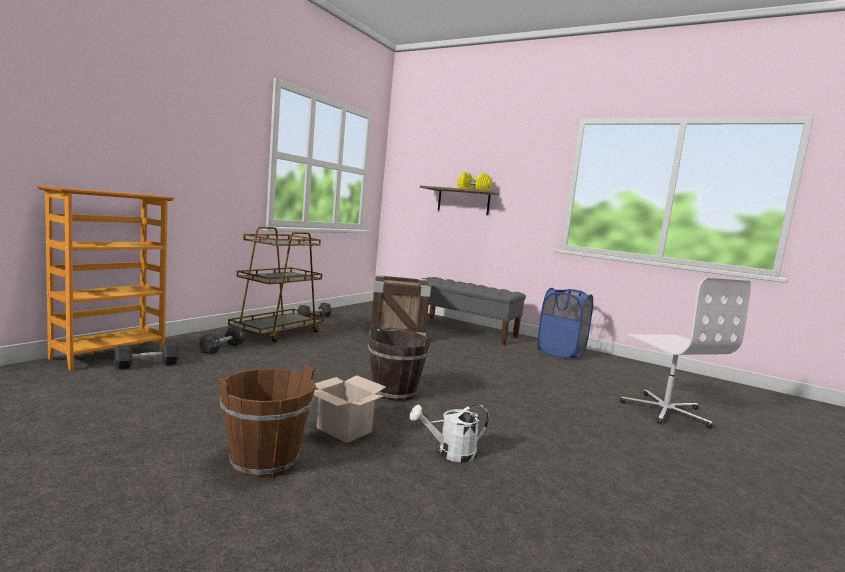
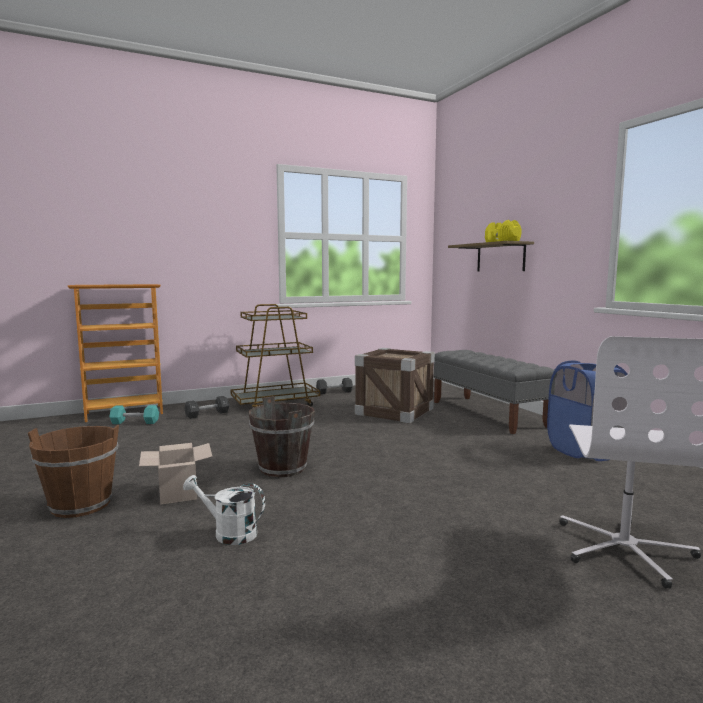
camera: 35 degrees right, 0 degrees up
(147, 364) = (135, 422): black dumbbell -> turquoise dumbbell

